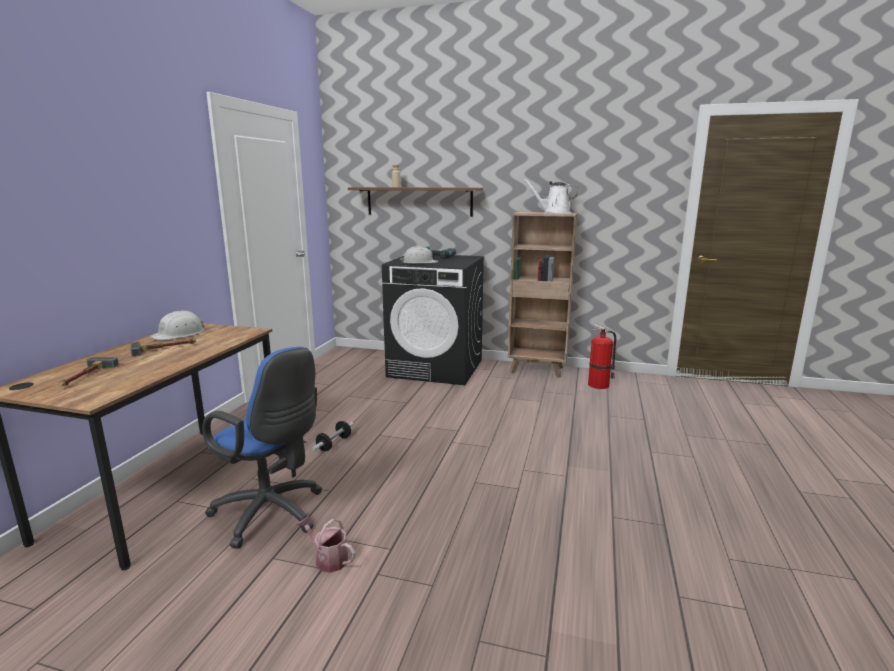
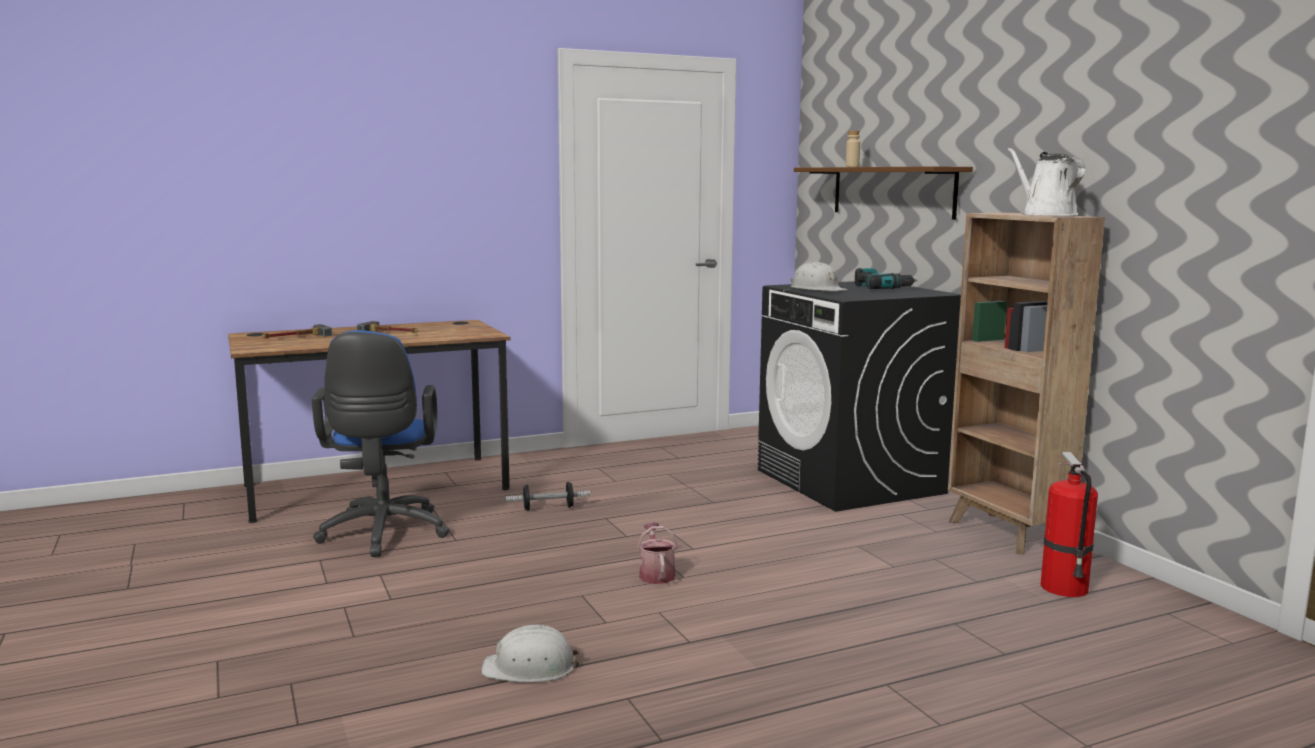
camera: 50 degrees right, 5 degrees down
(179, 334) = (436, 326): white hard hat -> white hard hat (530, 668)
(328, 559) = (342, 580): watering can -> watering can (656, 574)

